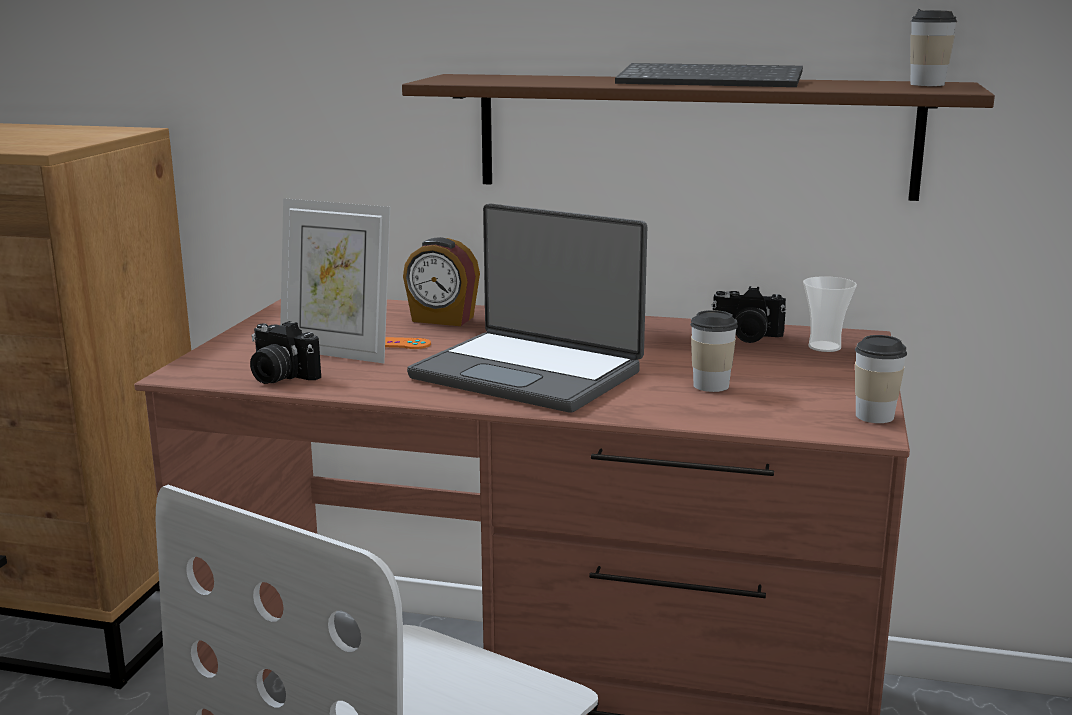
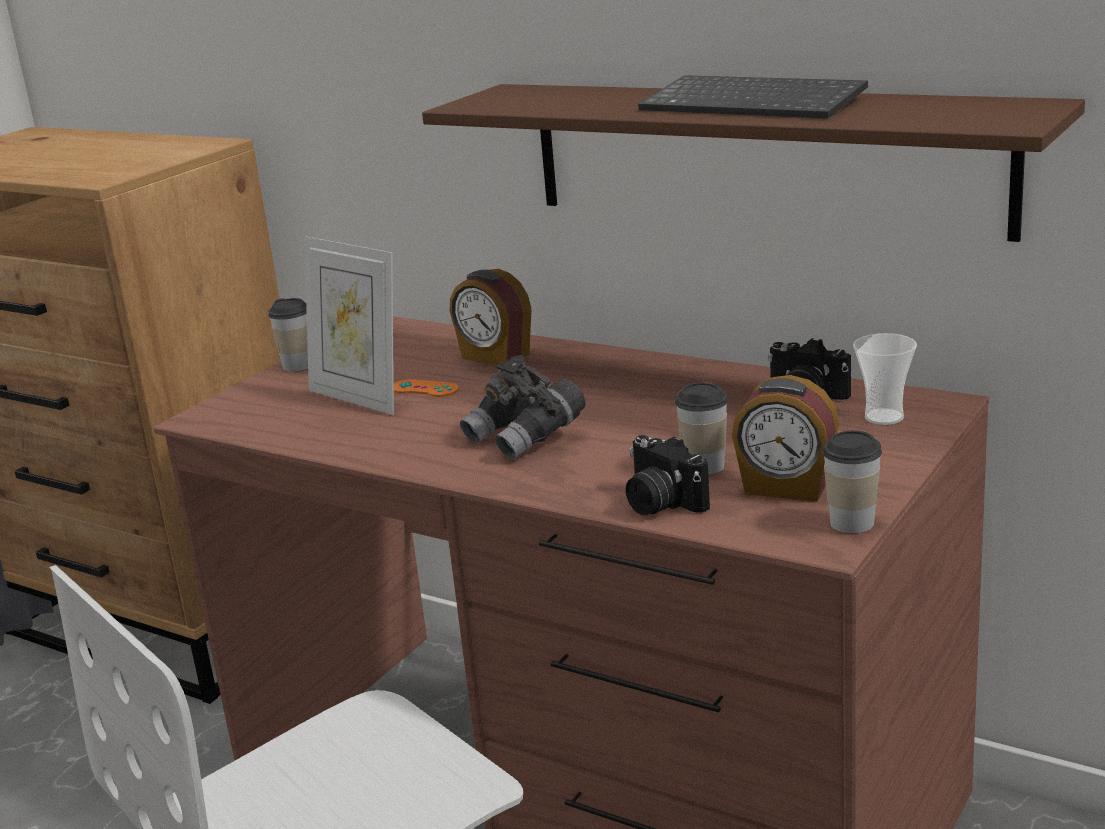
camera: 20 degrees right, 5 degrees up
(279, 377) = (283, 427): camera -> camera (660, 503)
(529, 373) = (526, 437): laptop -> grey binoculars
(795, 396) = (786, 488): none -> alarm clock
(927, 84) = (1001, 109): cup -> cup (298, 365)

